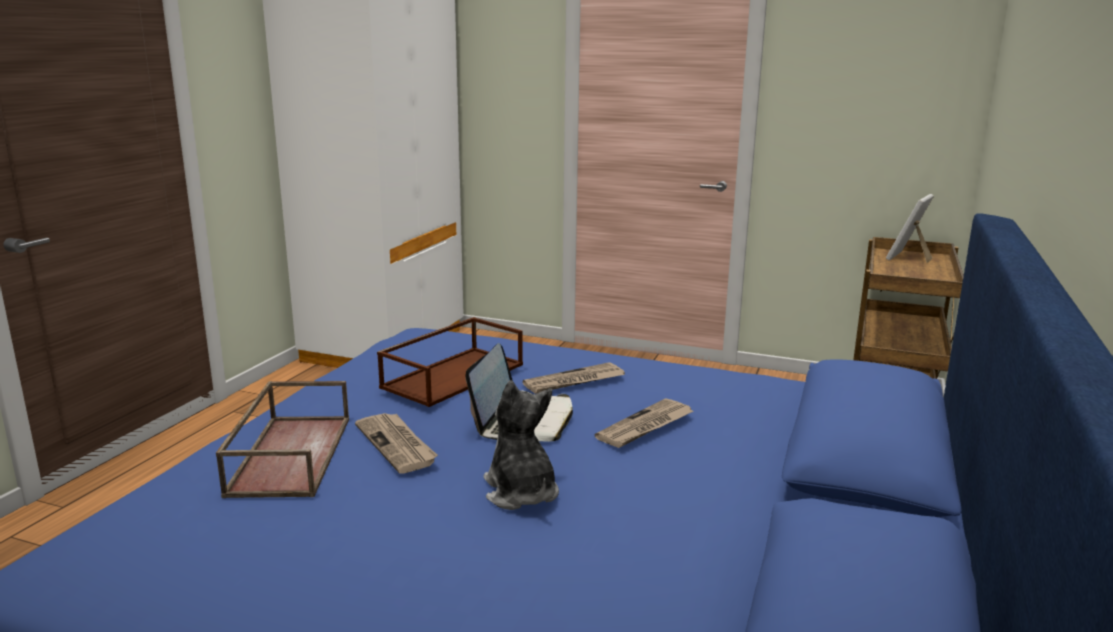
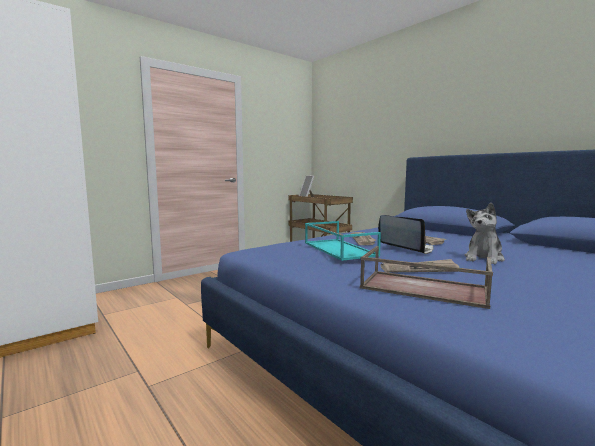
camera: 60 degrees left, 10 degrees down
(453, 375) = (338, 249): brown tray -> turquoise tray
(520, 492) = (484, 258): plush toy -> plush toy turned 60 degrees counterclockwise

